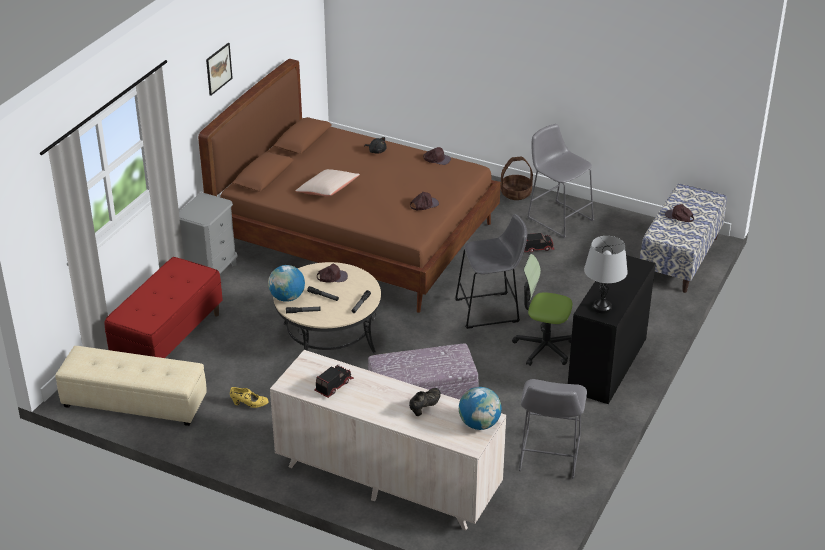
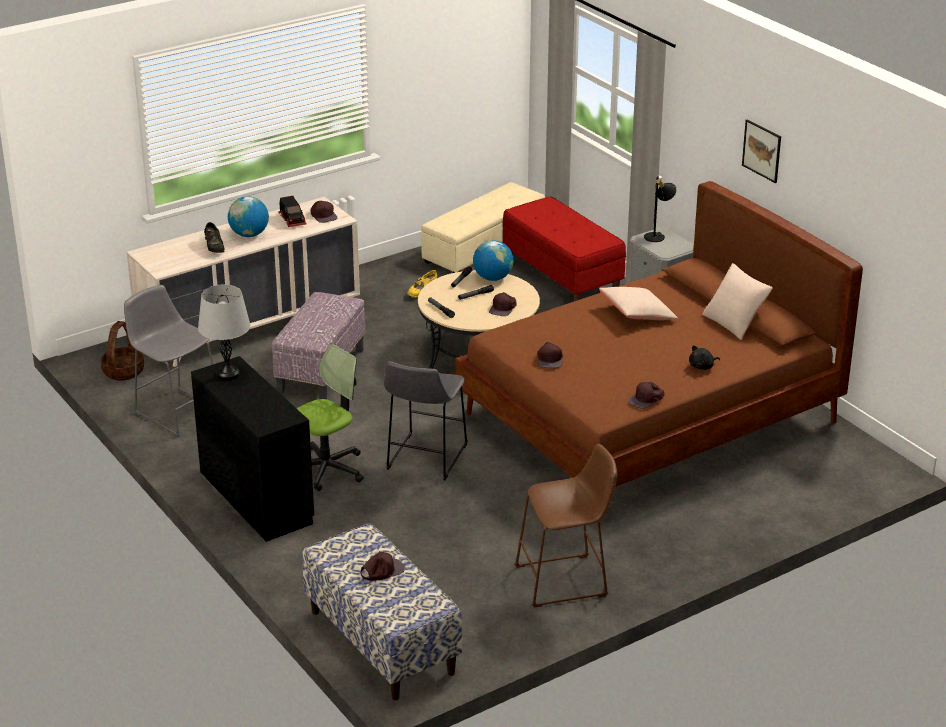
camera: 120 degrees right, 5 degrees down
(195, 213) = (658, 236): none -> black table lamp
(306, 153) = (735, 322): none -> beige pillow
(309, 372) = (323, 215): none -> brown cap
(479, 424) = (161, 264): globe -> globe (249, 235)
(515, 193) = (655, 570): basket -> basket (123, 371)
(537, 248) = (513, 537): toy truck -> none
(557, 218) = (566, 581): grey stool -> brown stool

